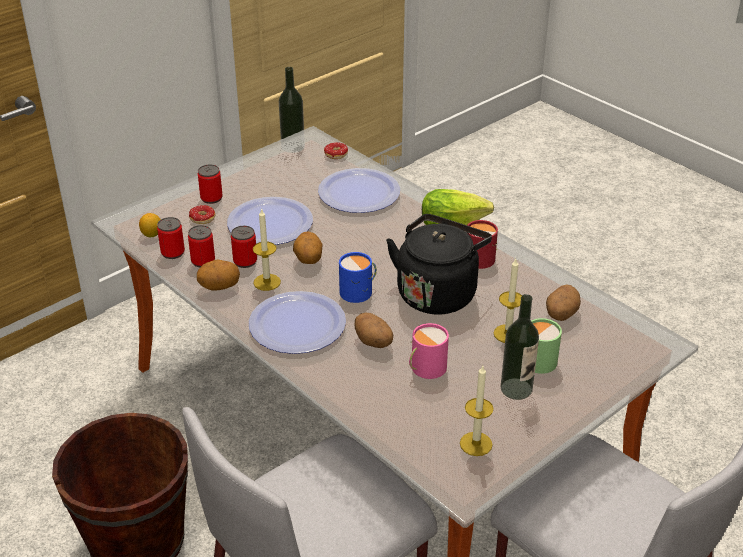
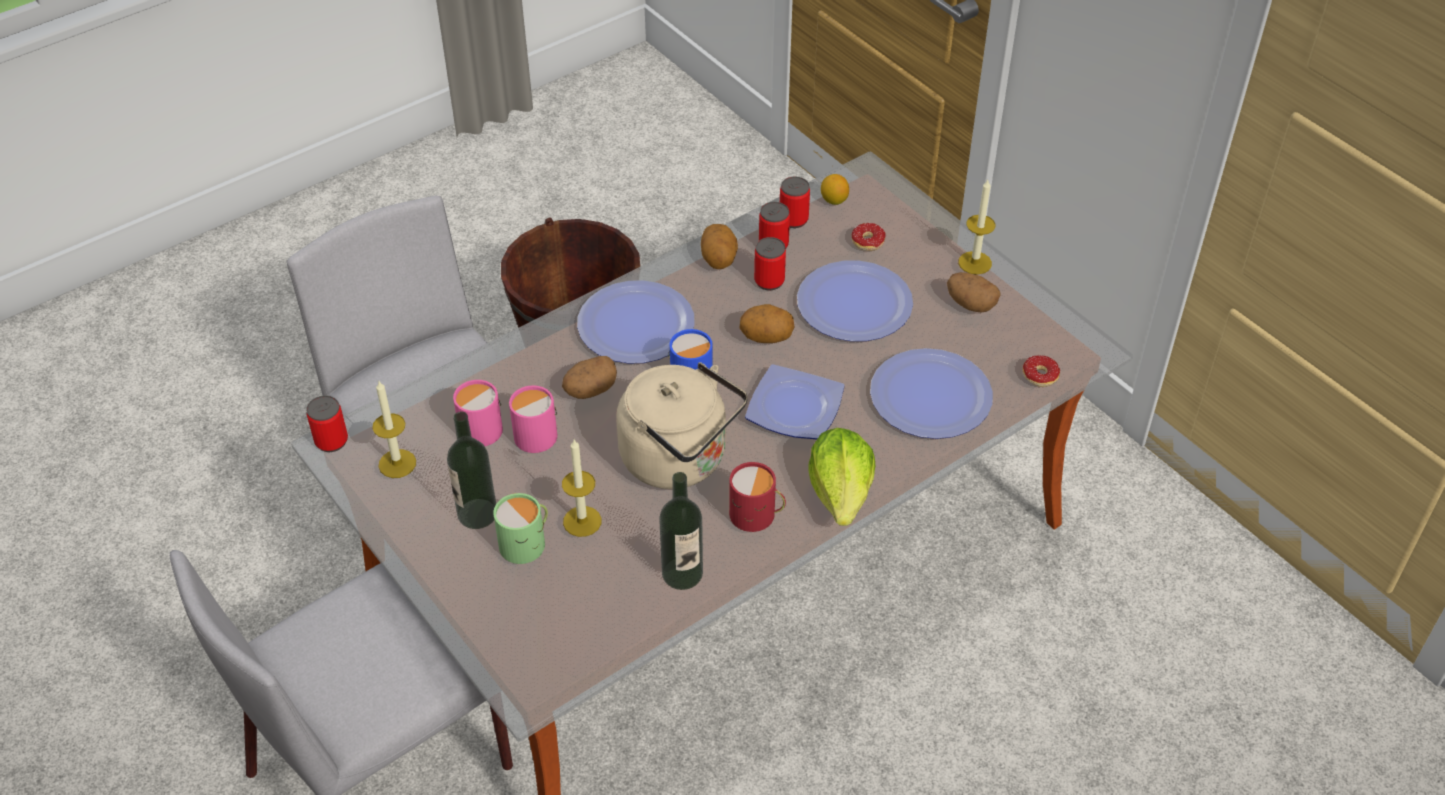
camera: 95 degrees right, 10 degrees up
(211, 198) = (917, 249): can -> can (331, 441)
(267, 282) = (723, 299): candle -> candle (975, 263)
(293, 147) = (1061, 329): bottle -> bottle (682, 573)
(377, 246) = (793, 406): none -> plate
(425, 400) = (478, 427): none -> pink mug
(438, 292) = (680, 460): black kettle -> beige kettle
(560, 314) = (612, 586): potato -> potato (970, 304)

